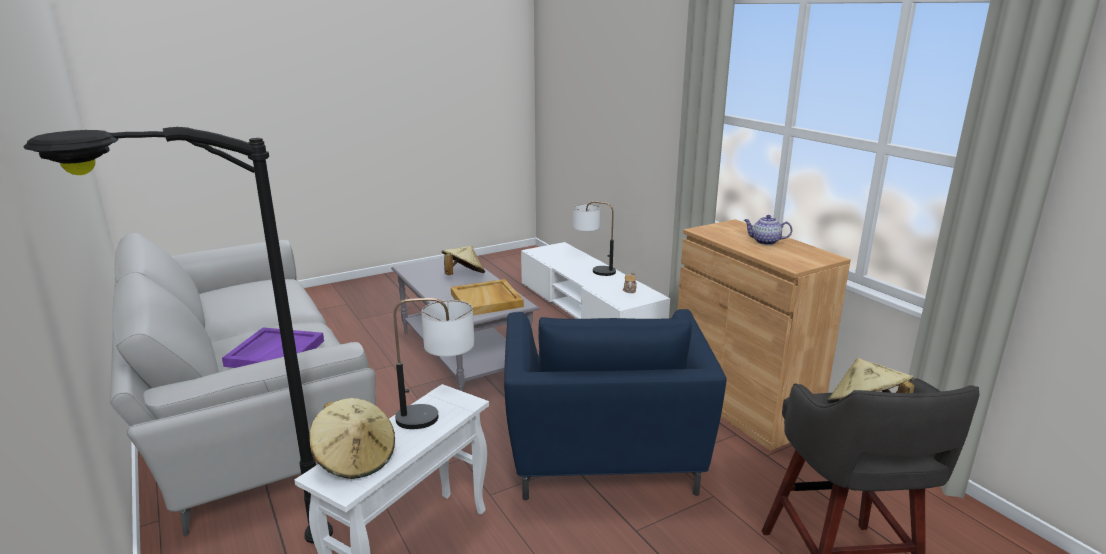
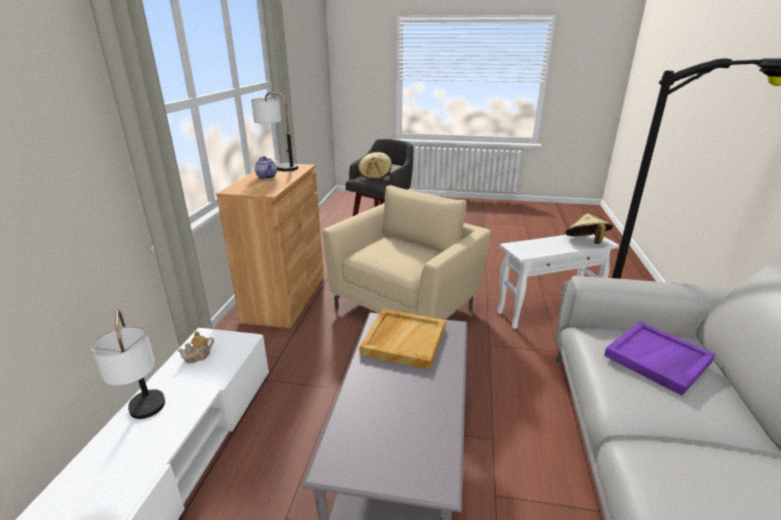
camera: 140 degrees left, 5 degrees up
(438, 417) = (533, 245): table lamp -> table lamp (278, 166)
(463, 276) = (379, 402): beige hat -> none
(603, 458) = (406, 308): blue armchair -> beige armchair

